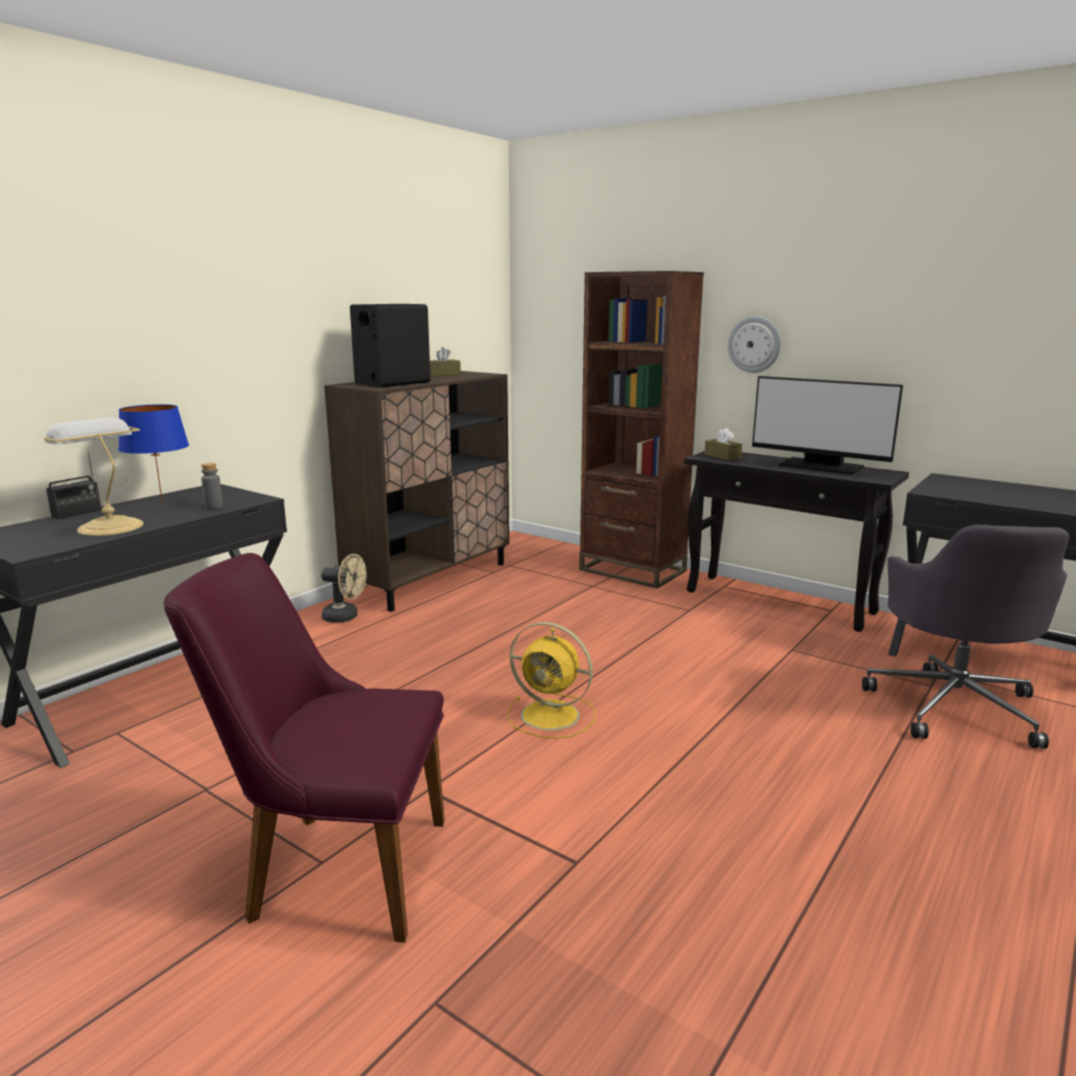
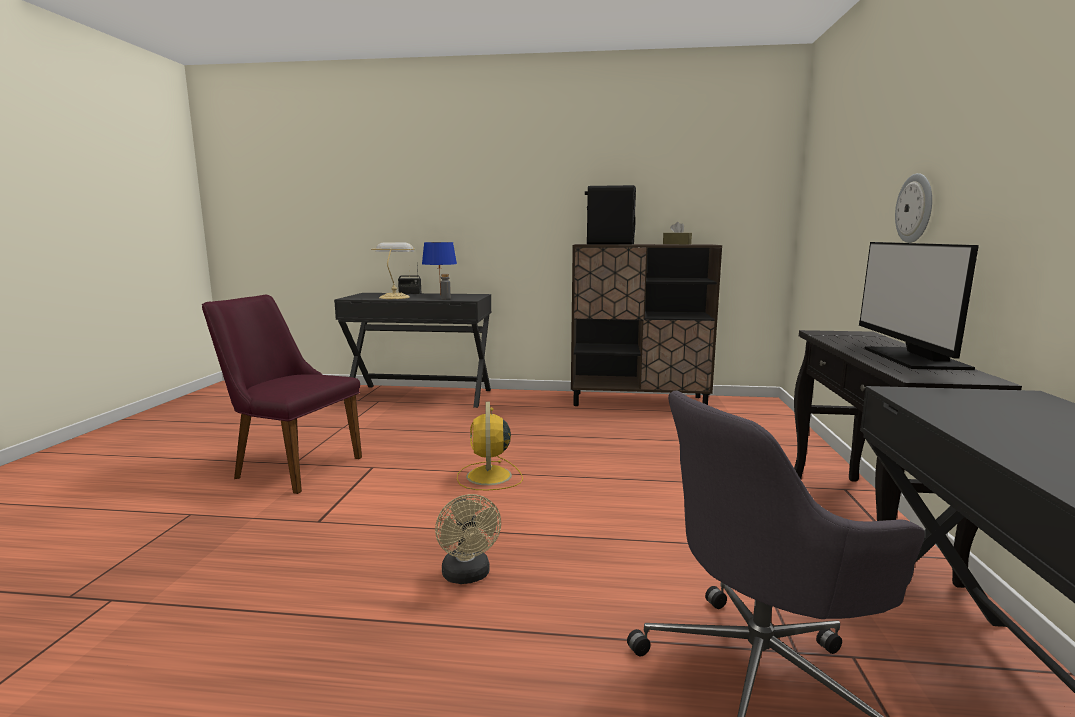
camera: 60 degrees right, 5 degrees down
(331, 868) = (289, 466): purple chair -> purple chair turned 45 degrees counterclockwise
(346, 617) = (549, 400): beige fan -> beige fan (467, 576)
(632, 570) = (792, 447): brown bookcase -> none
(722, 456) = (844, 335): brown tissue box -> none

